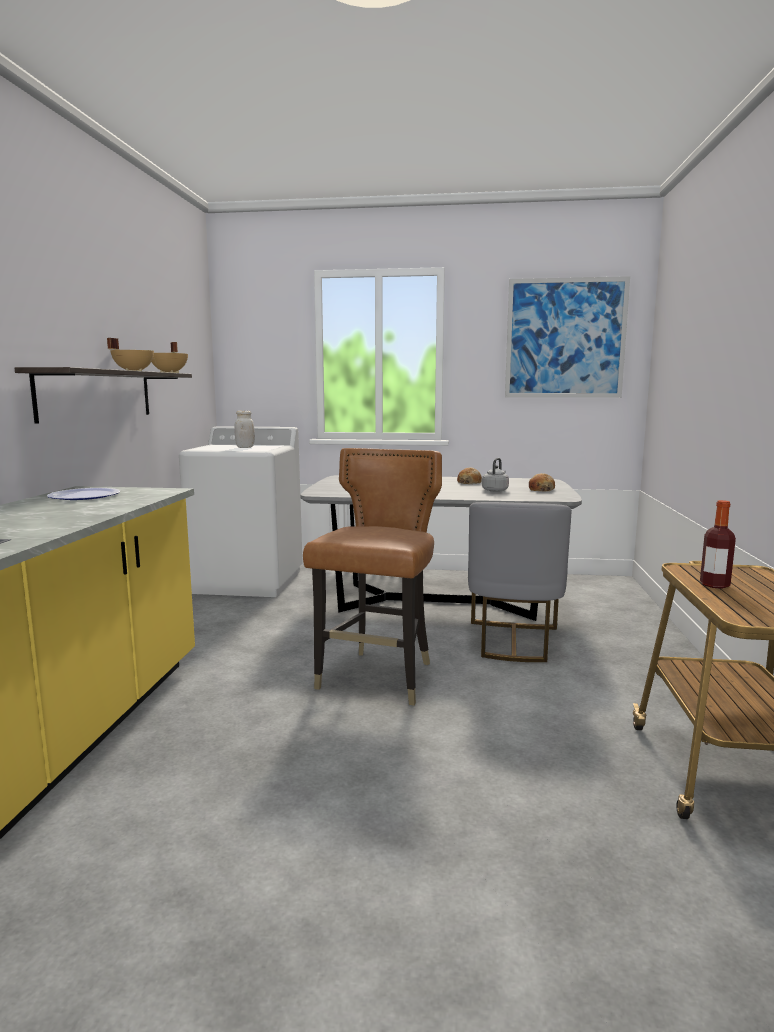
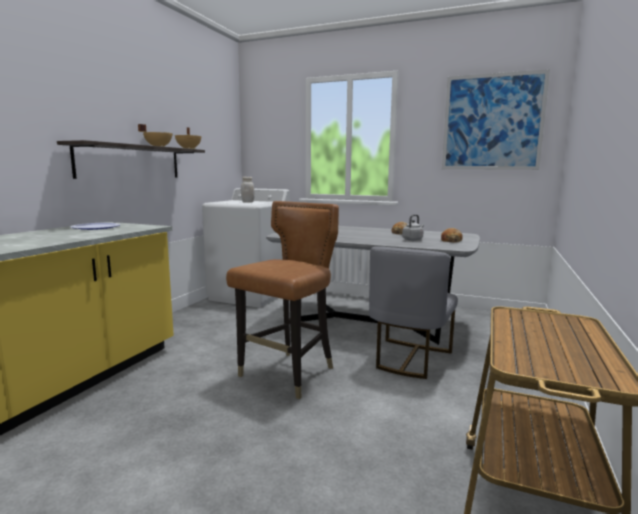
camera: 15 degrees right, 0 degrees up
(714, 585) = (522, 330): bottle -> none

